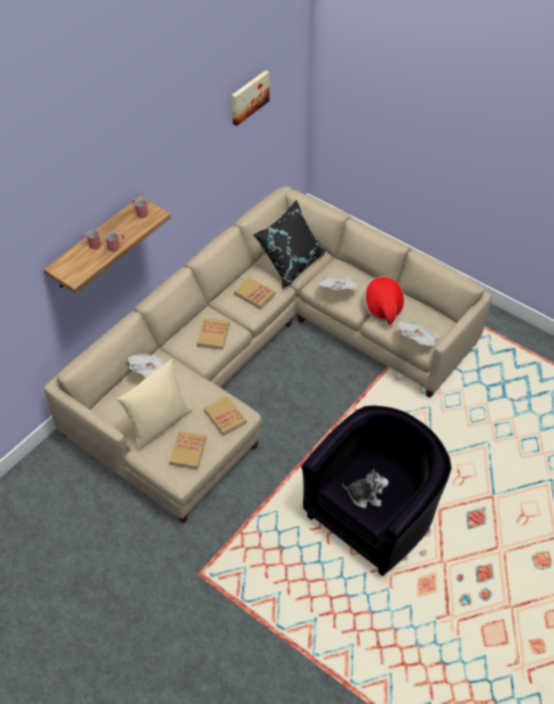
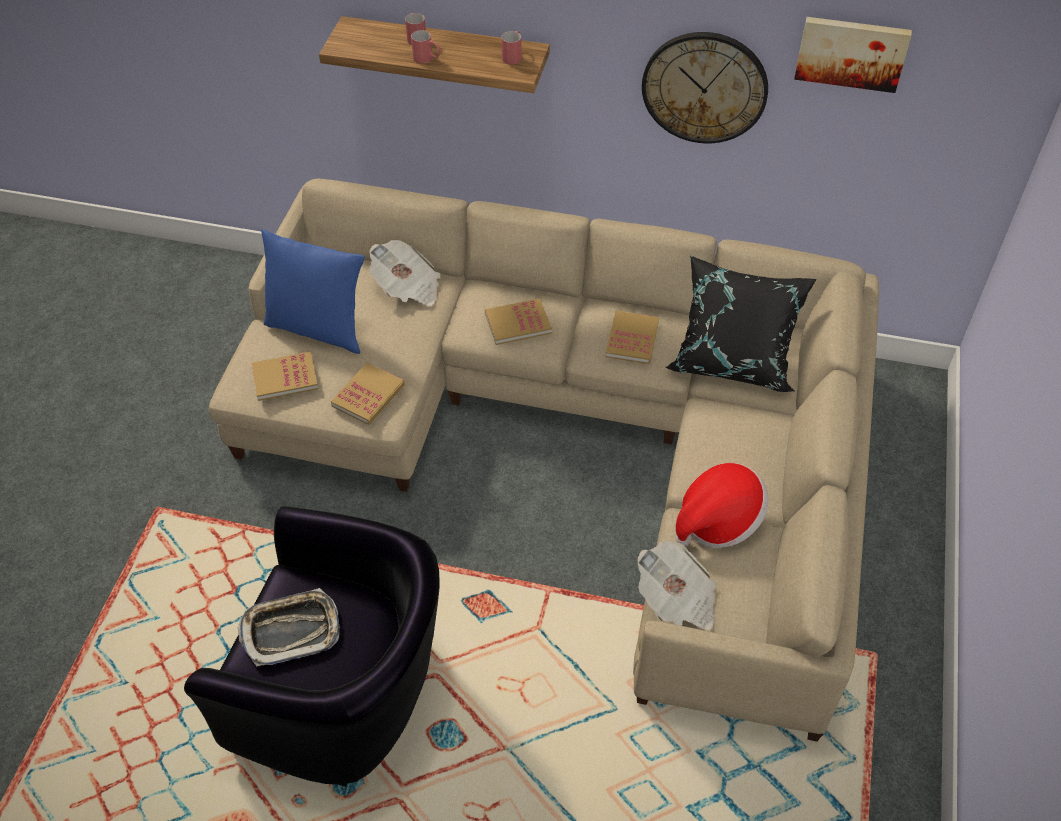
camera: 65 degrees right, 0 degrees up
(159, 424) = (318, 328): beige pillow -> blue pillow
(202, 160) = (704, 87): none -> wall clock
(339, 290) = (716, 442): newspaper -> none
(365, 495) = (291, 630): plush toy -> tray

